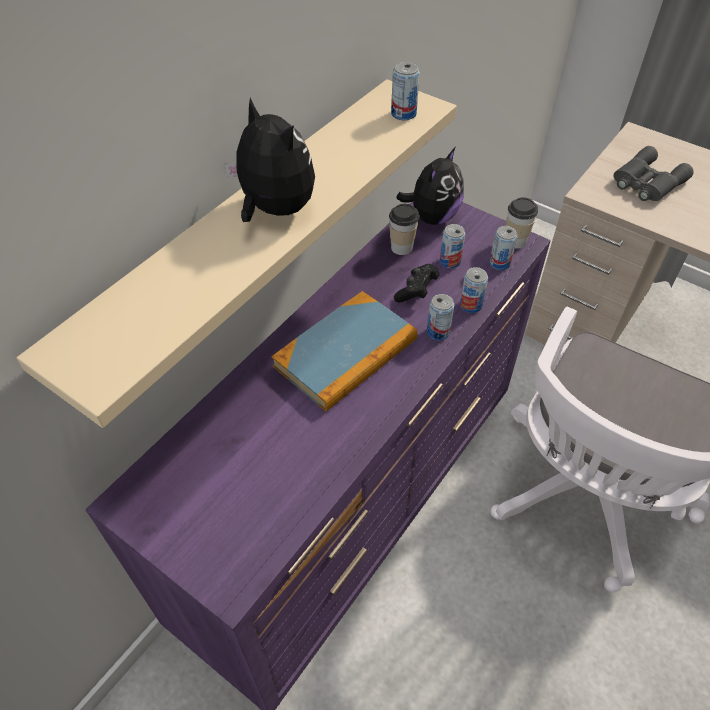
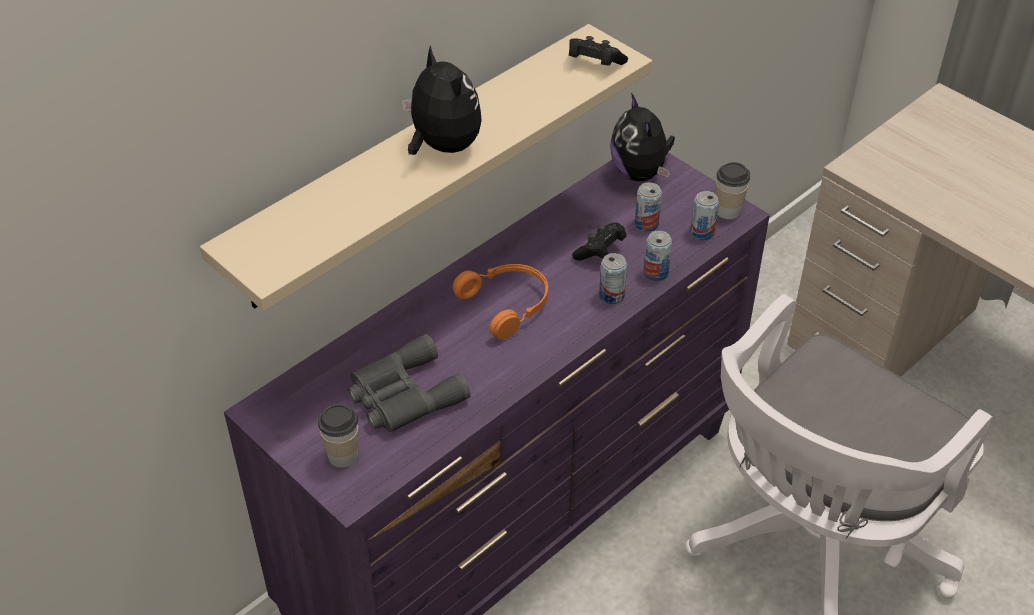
camera: 10 degrees right, 5 degrees down
(346, 353) = (507, 304): book -> orange headphones
(401, 247) = (596, 202): cup -> cup (343, 455)
(403, 114) = (594, 64): can -> black game controller
(432, 217) = (640, 173): plush toy -> plush toy turned 120 degrees clockwise
(646, 182) = (932, 162): grey binoculars -> grey binoculars (403, 395)

